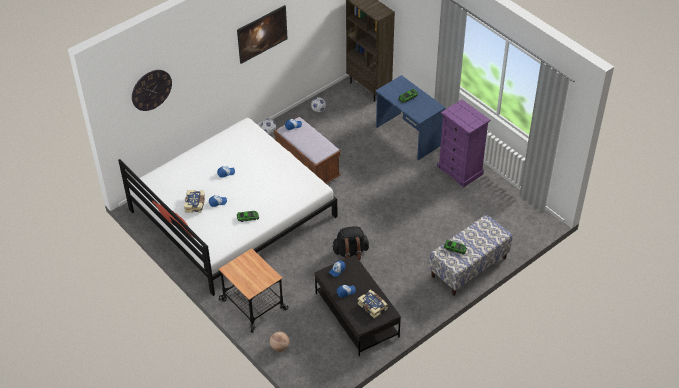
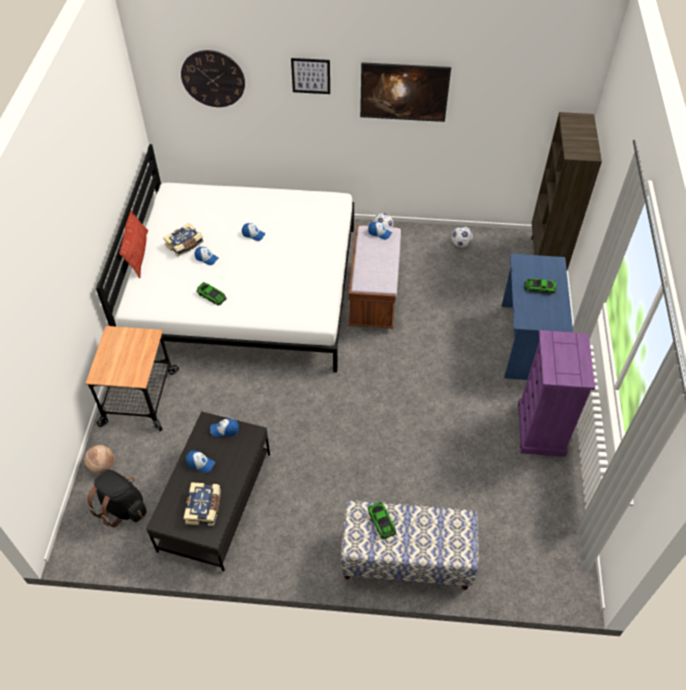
camera: 45 degrees right, 5 degrees up
(209, 54) = (311, 75): none -> picture
(350, 252) = (299, 424): black backpack -> black backpack (122, 507)

